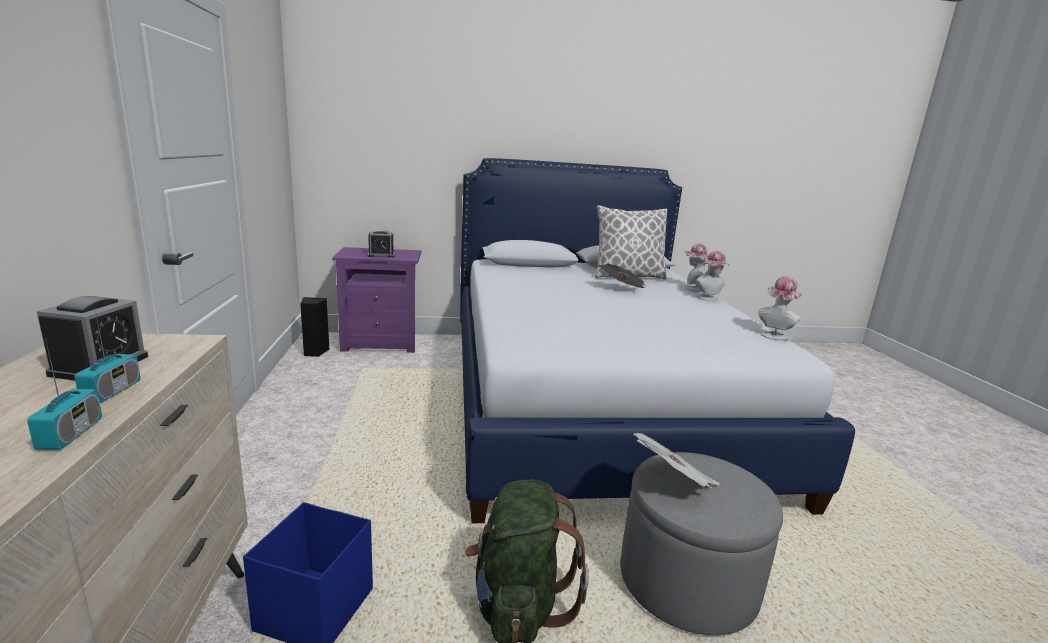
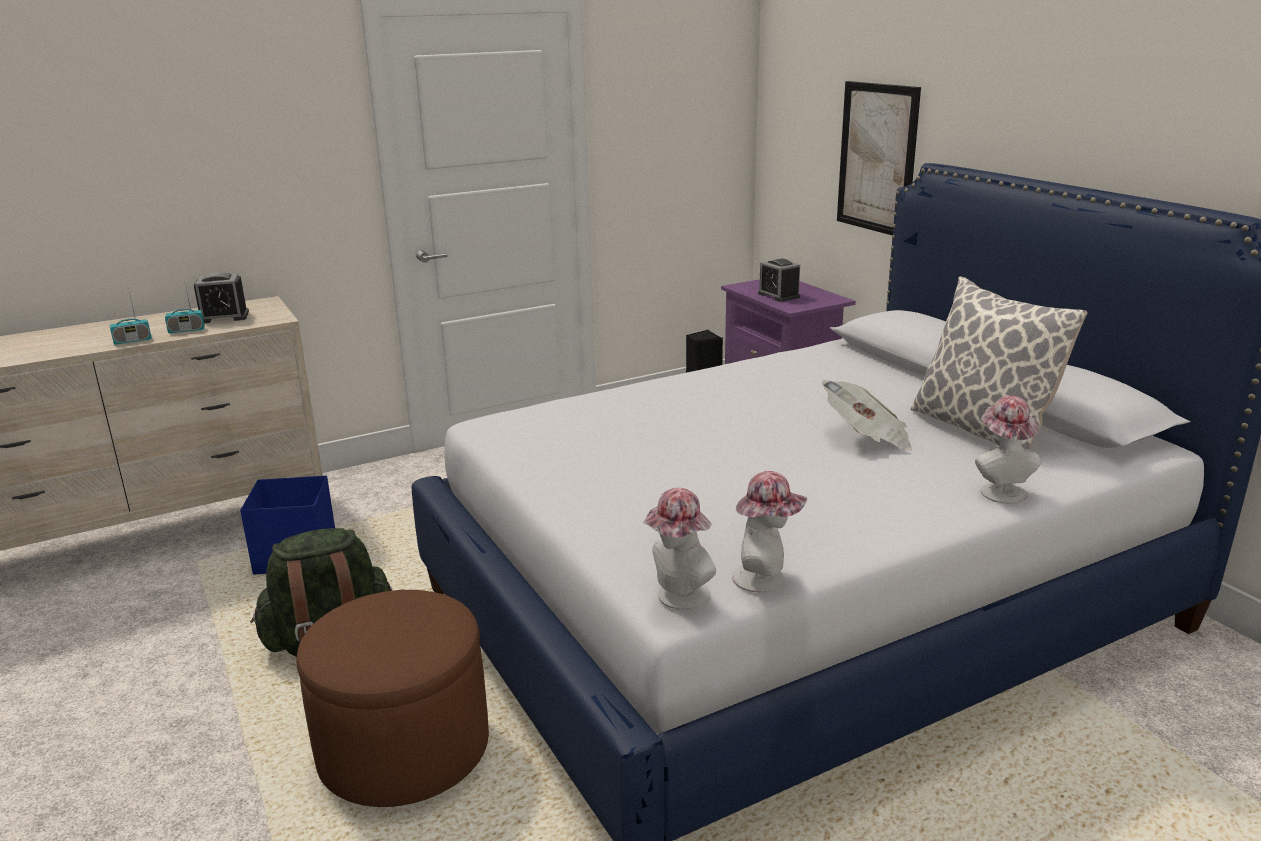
camera: 70 degrees right, 5 degrees up
(426, 159) = (877, 158): none -> picture
(673, 482) = (384, 609): newspaper -> none
(687, 581) = (404, 749): grey ottoman -> brown ottoman
(709, 299) = (943, 510): hat -> hat (678, 598)

